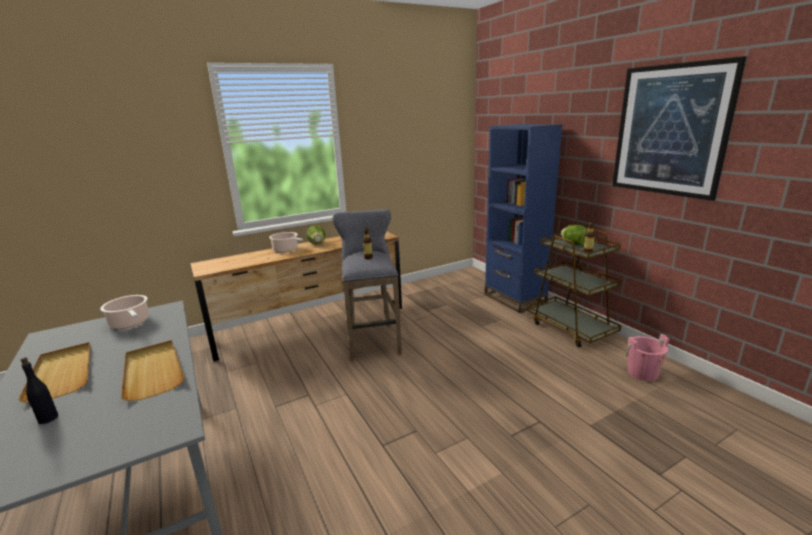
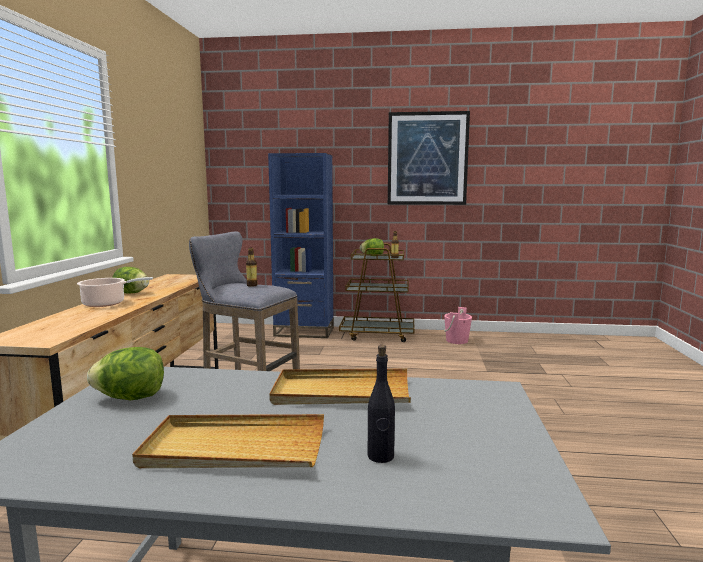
camera: 55 degrees left, 10 degrees down
(130, 323) = (131, 398): cooking pot -> lettuce

